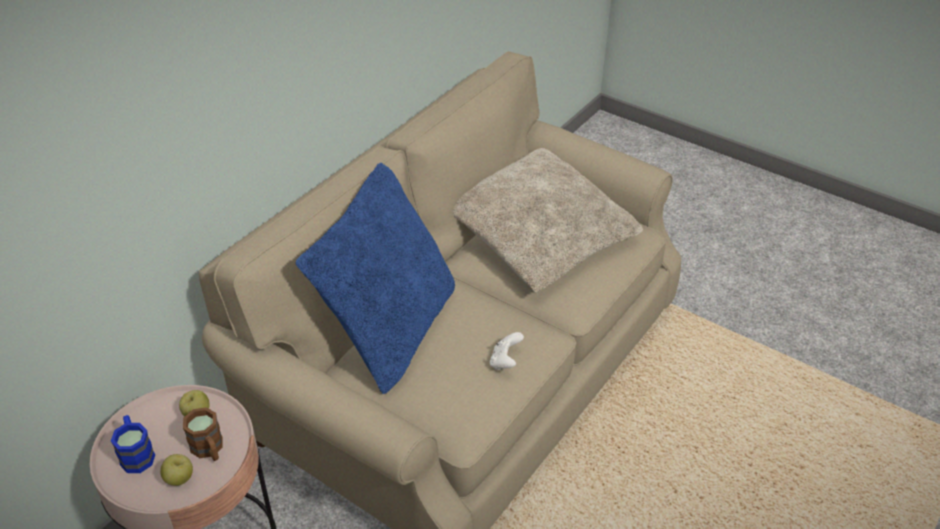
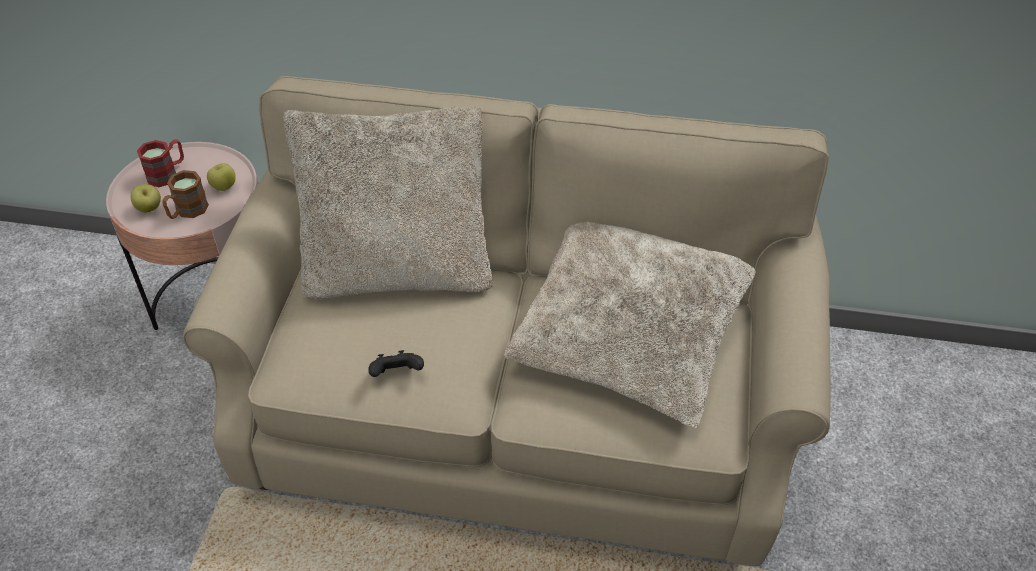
camera: 65 degrees right, 5 degrees up
(136, 453) = (167, 173): blue mug -> red mug
(390, 328) = (398, 266): blue pillow -> beige pillow
(505, 362) = (397, 374): white game controller -> black game controller

